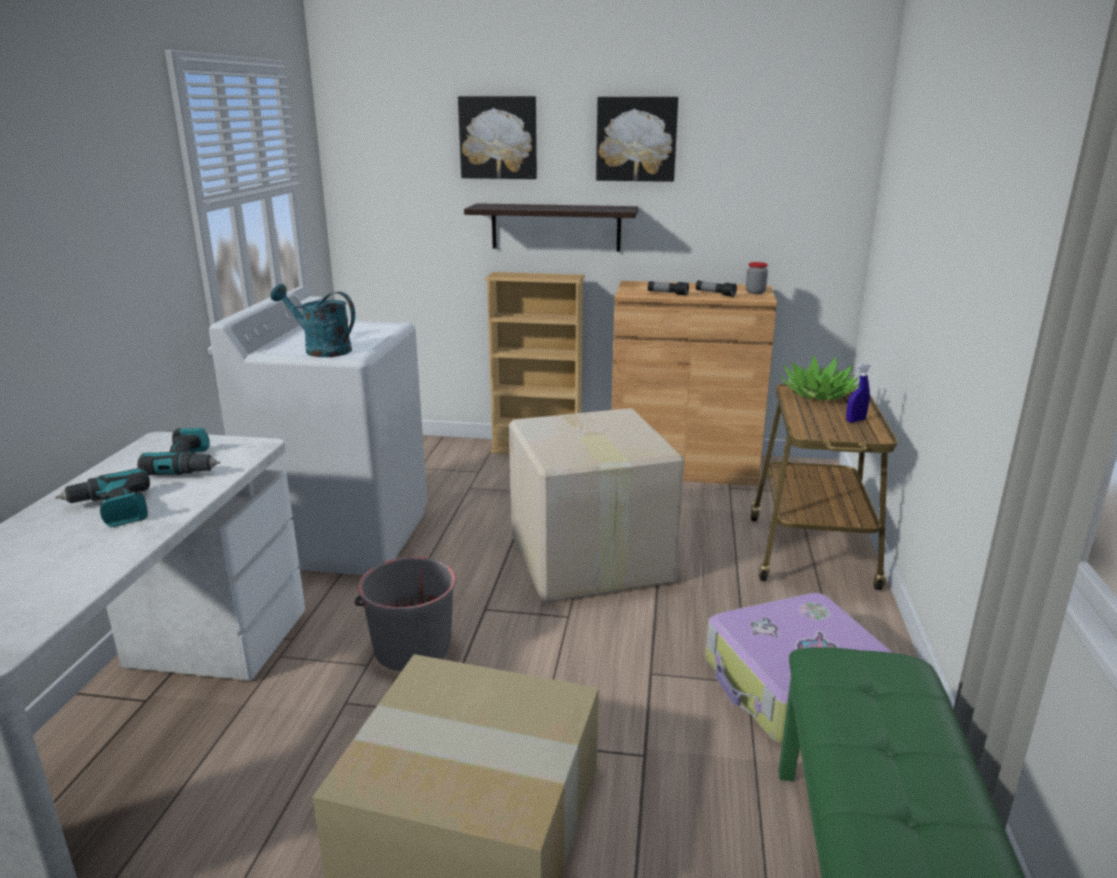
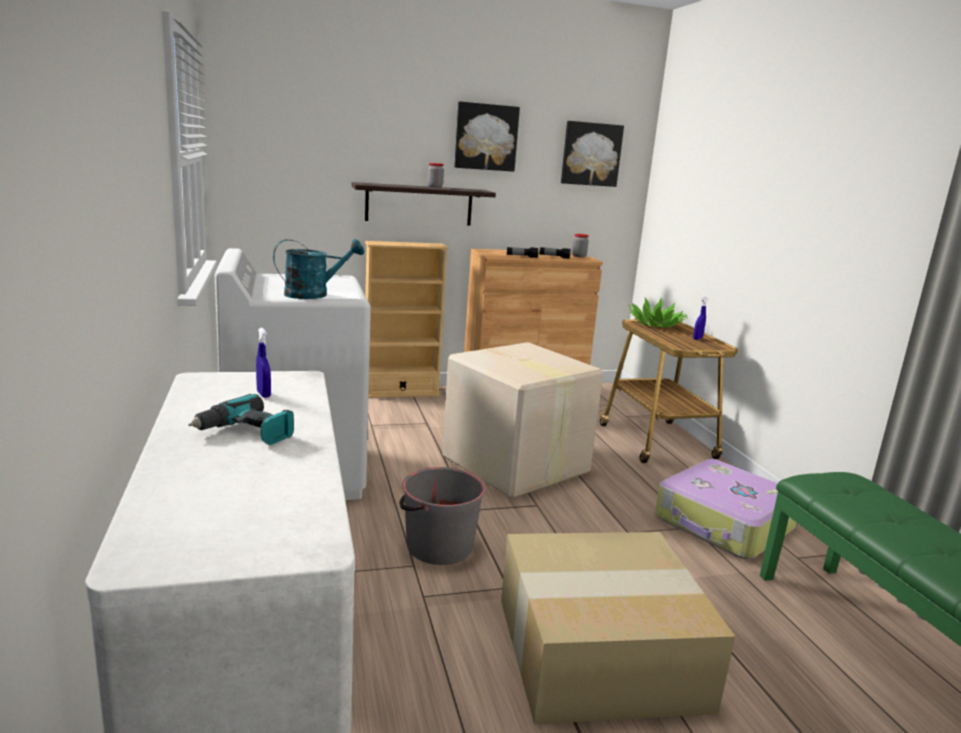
camera: 25 degrees left, 5 degrees down
(189, 464) = (263, 394): power drill -> blue spray bottle
(321, 349) = (314, 294): turquoise watering can -> turquoise watering can turned 150 degrees clockwise
(498, 137) = (374, 128): picture -> picture (590, 154)
(569, 206) = (435, 187): none -> jar

